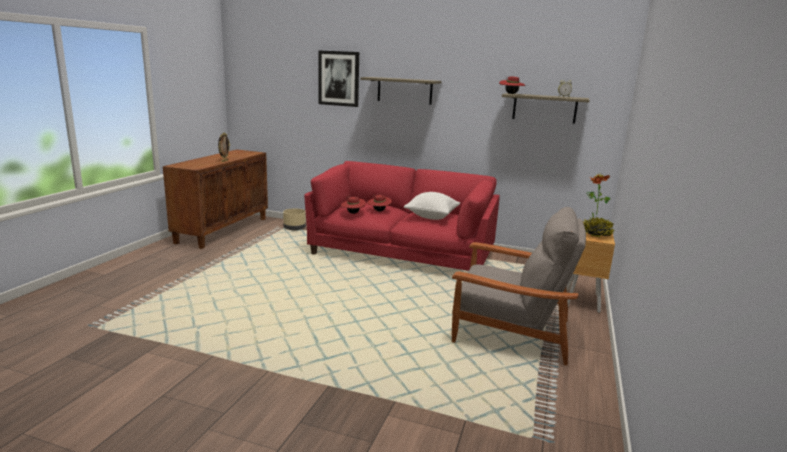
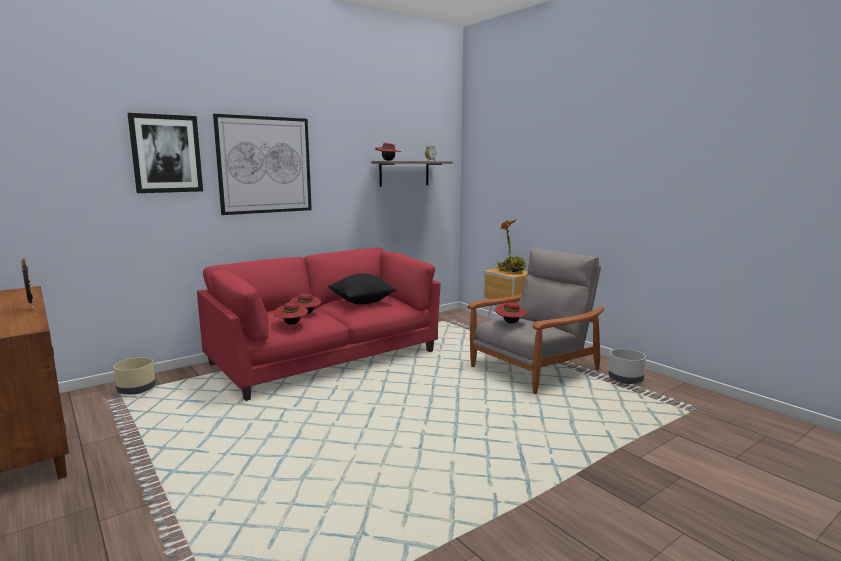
camera: 55 degrees left, 5 degrees down
(404, 90) = (264, 165): shelf -> picture
(431, 217) = (362, 302): white pillow -> black pillow
(482, 272) = (510, 323): none -> red hat
(563, 386) = (626, 379): none -> grey planter

